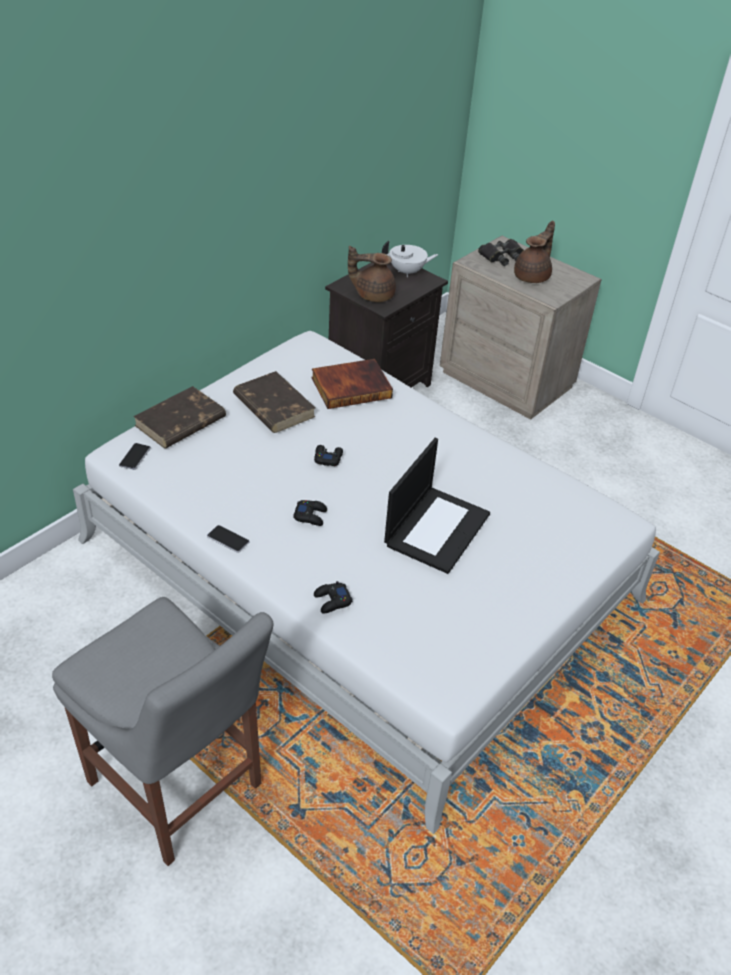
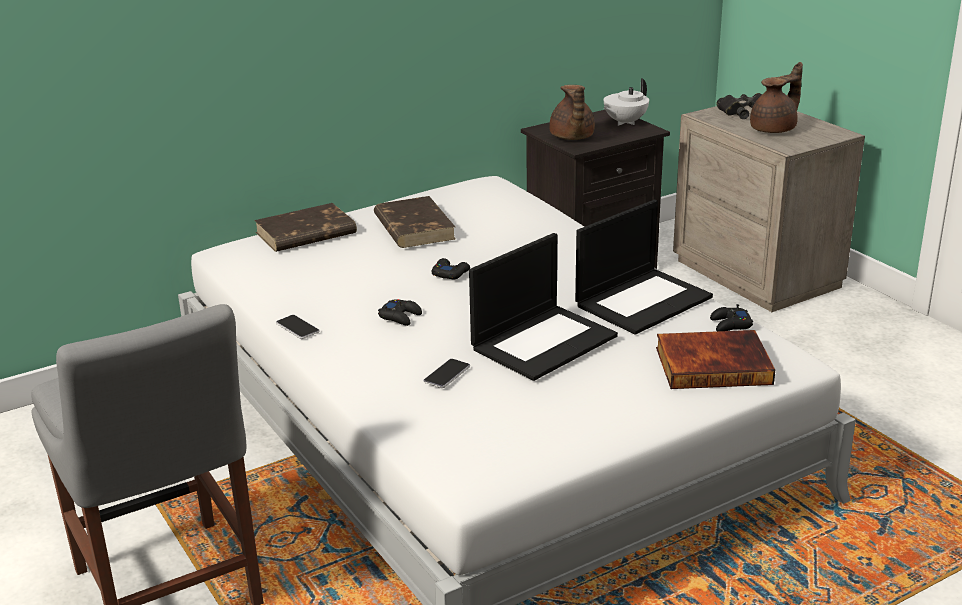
camera: 20 degrees right, 15 degrees down
(135, 457) = (240, 256): phone -> phone (447, 374)
(332, 601) = (382, 389): black game controller -> black game controller (730, 325)
(351, 386) = (512, 218): book -> book (713, 364)
(373, 295) = (571, 137): brown teapot -> brown teapot turned 120 degrees counterclockwise
(407, 272) = (624, 122): white teapot -> white teapot turned 120 degrees clockwise
(490, 469) = (643, 300): none -> laptop

